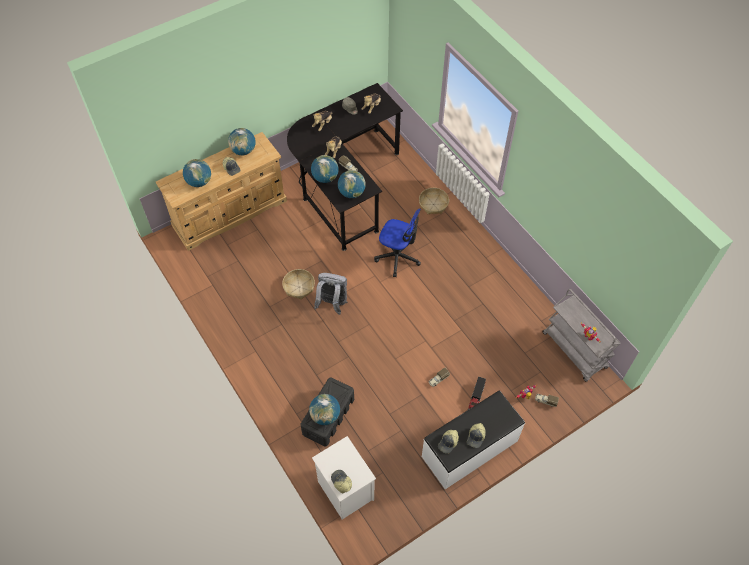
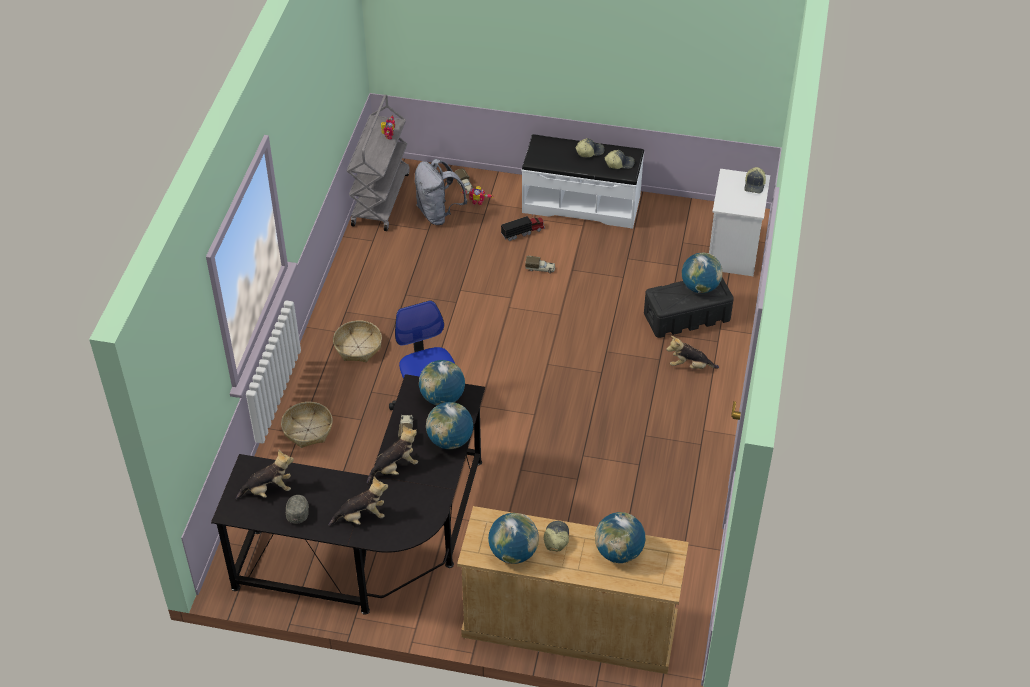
camera: 135 degrees left, 10 degrees down
(297, 384) = (690, 366): none -> plush toy
(299, 287) = (581, 459): basket -> basket (358, 347)
(332, 303) = (563, 413): grey backpack -> grey backpack (438, 214)

